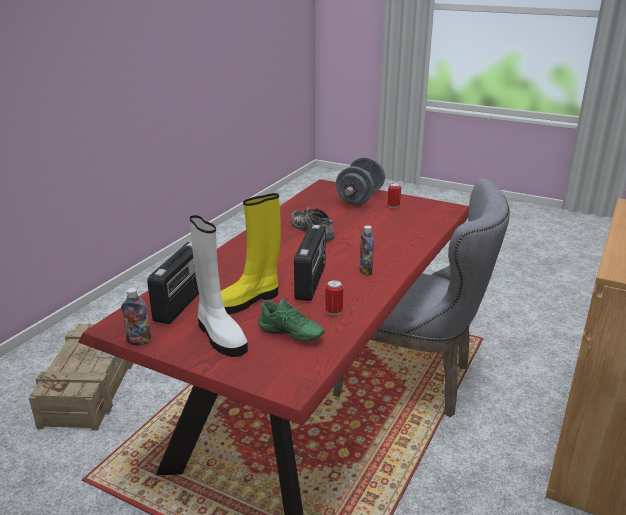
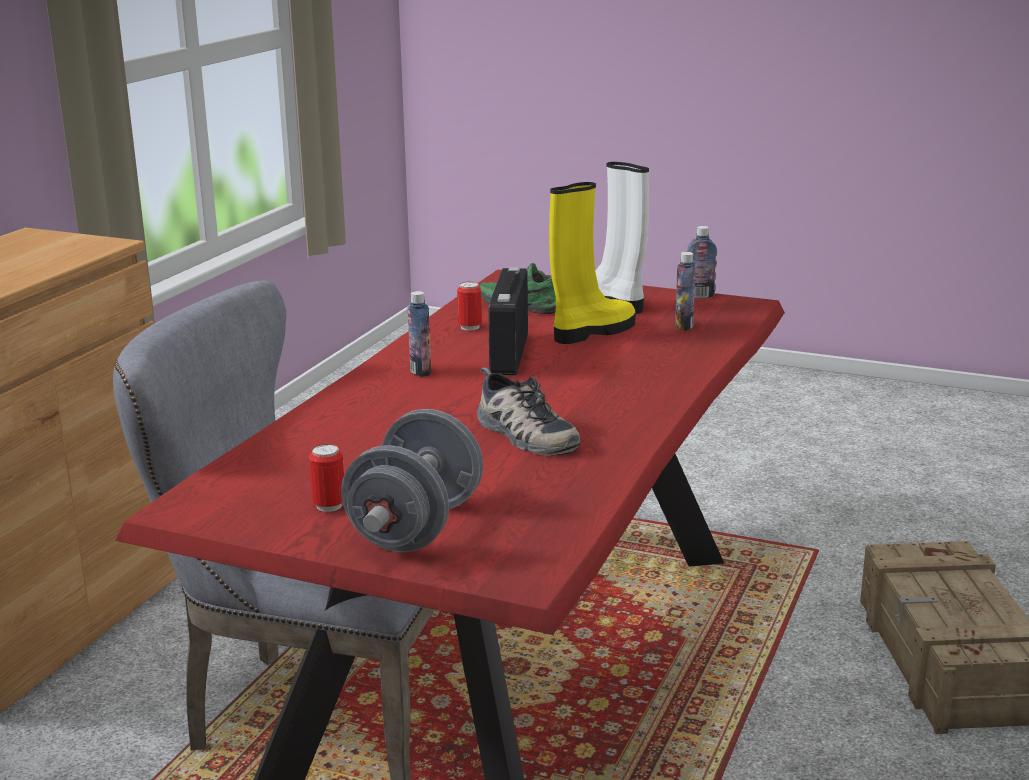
camera: 175 degrees right, 5 degrees down
(182, 303) = (684, 326): radio -> bottle

